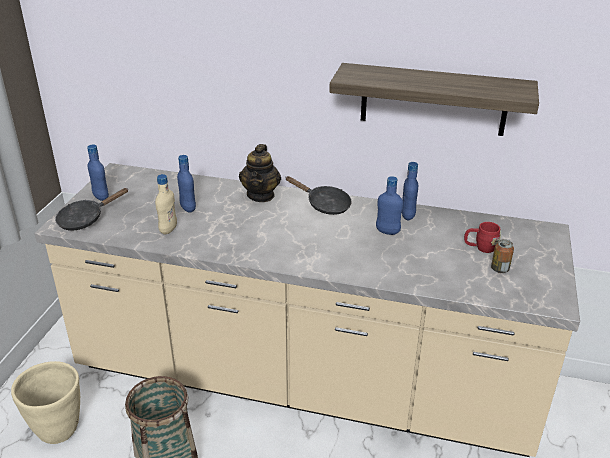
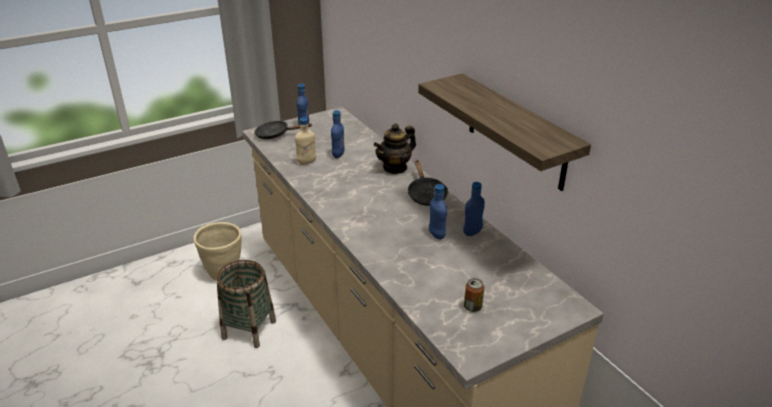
camera: 45 degrees right, 0 degrees up
(480, 247) = (486, 284): red mug -> none

